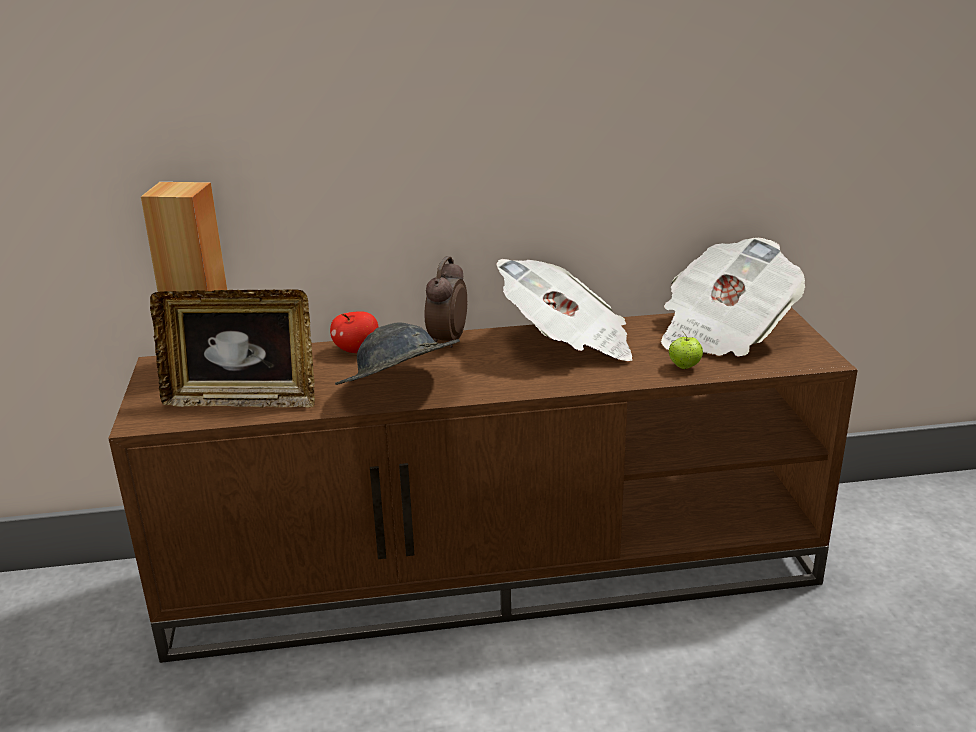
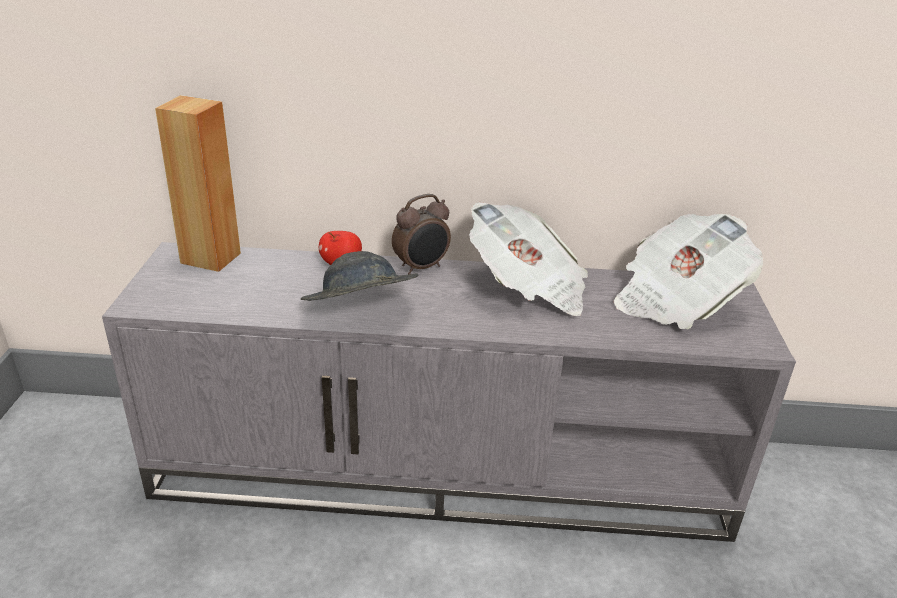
camera: 10 degrees right, 5 degrees up
(242, 400) = (225, 298): picture frame -> none
(446, 341) = (422, 268): alarm clock -> alarm clock turned 150 degrees counterclockwise
(495, 570) = (444, 469): brown tv stand -> grey tv stand
(684, 367) = (627, 330): apple -> none

